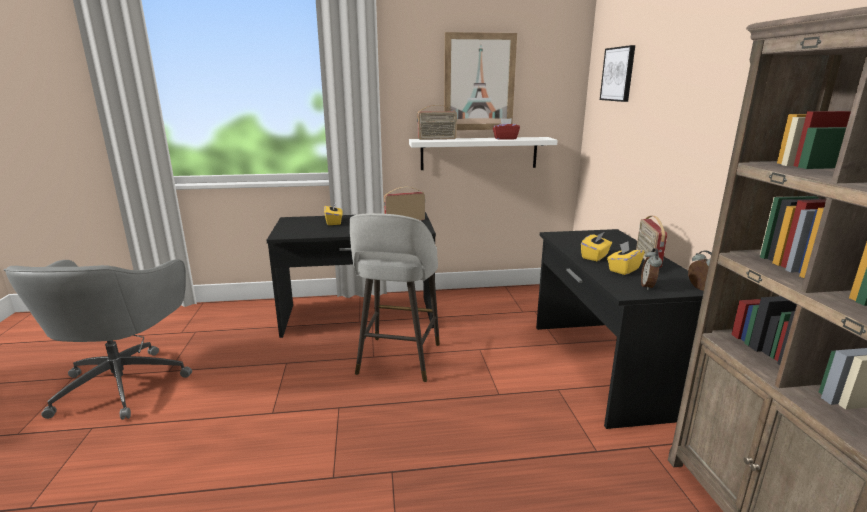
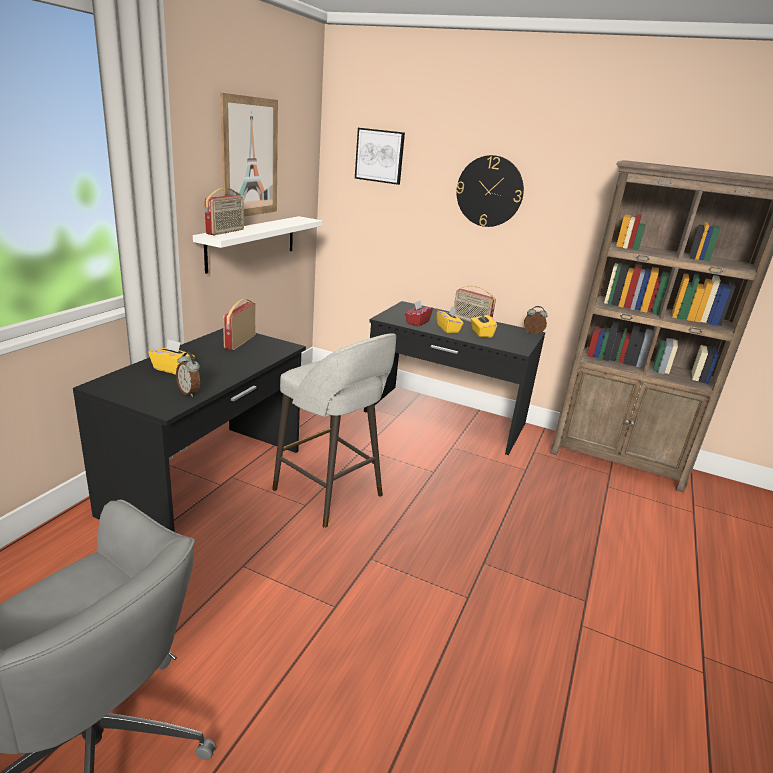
camera: 60 degrees left, 5 degrees up
(505, 138) = (281, 223): red tissue box -> red tissue box (417, 322)
(648, 286) = (516, 341): alarm clock -> alarm clock (189, 392)
(692, 99) = (489, 191): none -> wall clock

